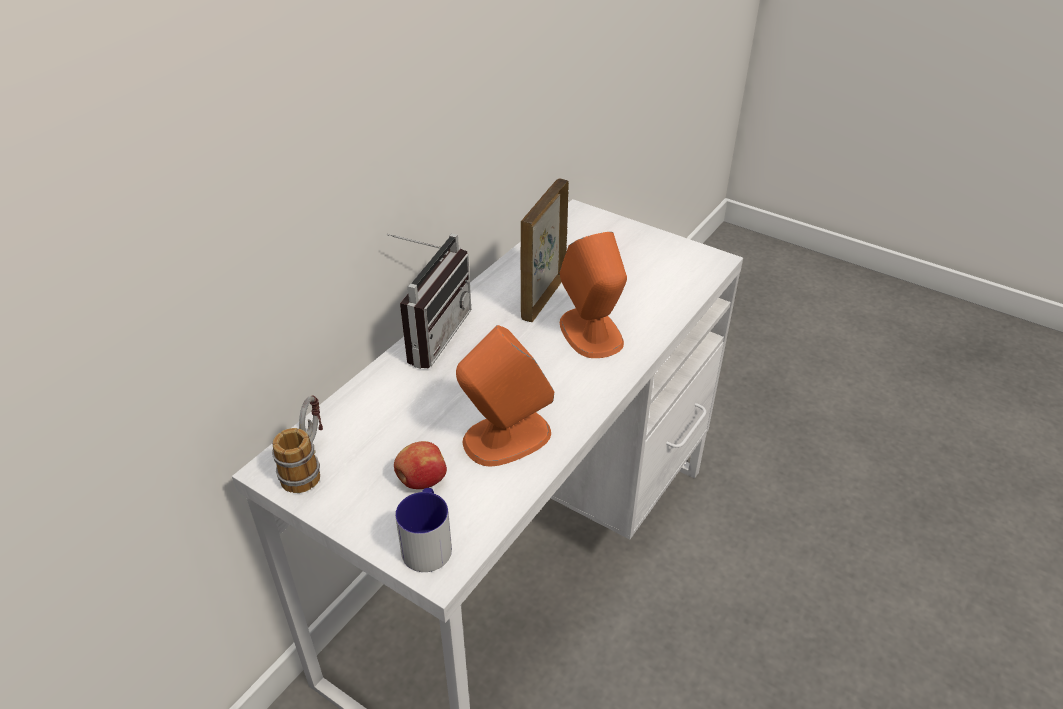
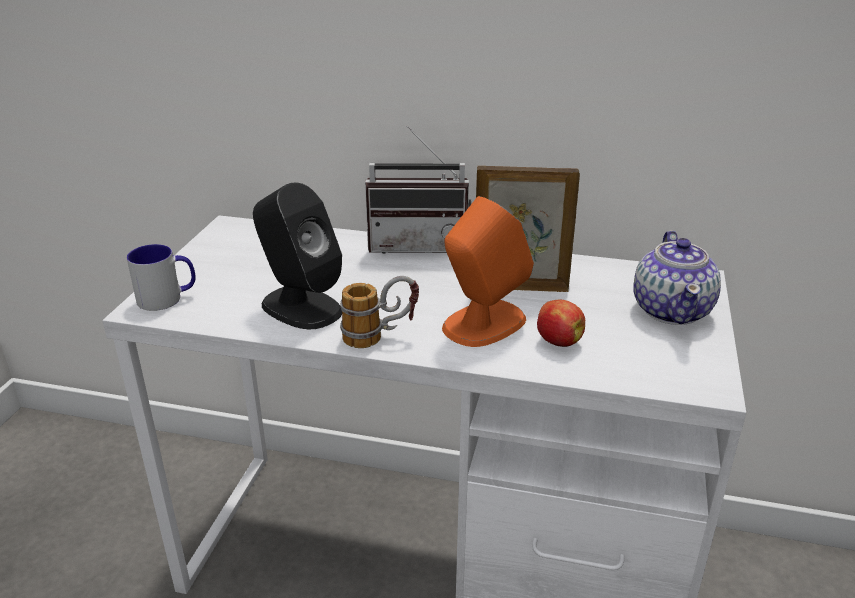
camera: 70 degrees right, 10 degrees down
(308, 464) = (237, 235): mug -> mug (380, 336)
(421, 481) = (234, 281): apple -> apple (558, 341)
(505, 437) = (301, 307): orange speaker -> black speaker
(616, 240) = (672, 310): none -> teapot

